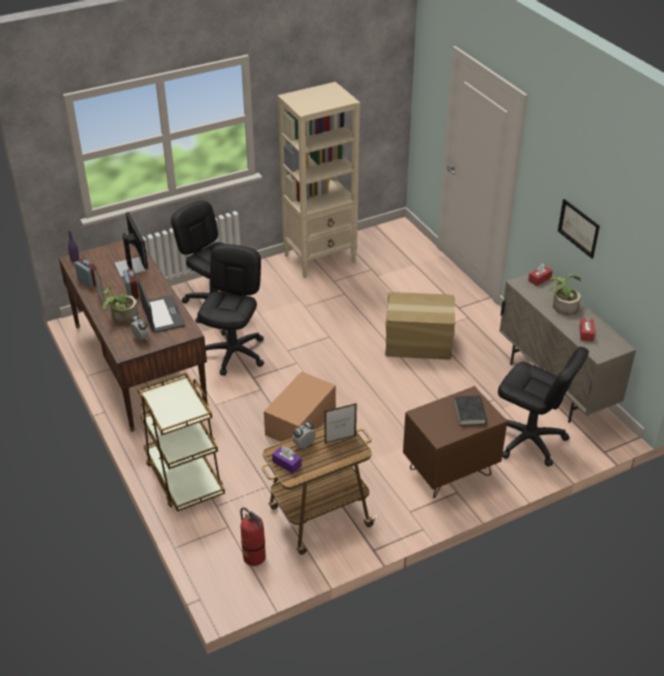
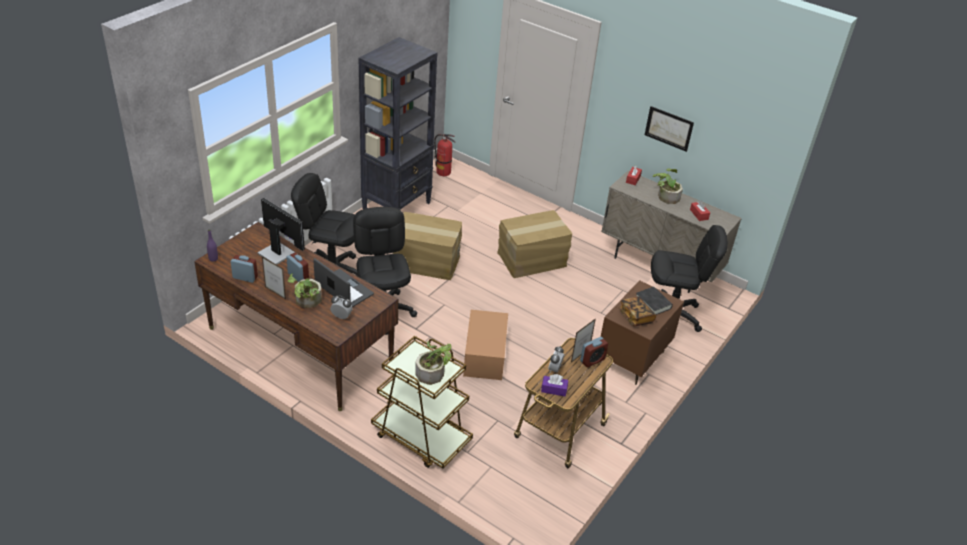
camera: 30 degrees left, 0 degrees up
(180, 411) = (433, 372): none -> potted plant
(254, 557) = (532, 484): fire extinguisher -> fire extinguisher (443, 172)
(309, 318) = (426, 262): none -> cardboard box
(320, 258) = (397, 206): beige bookcase -> black bookcase
(348, 448) = (592, 360): none -> alarm clock
(439, 421) = (635, 317): none -> book

